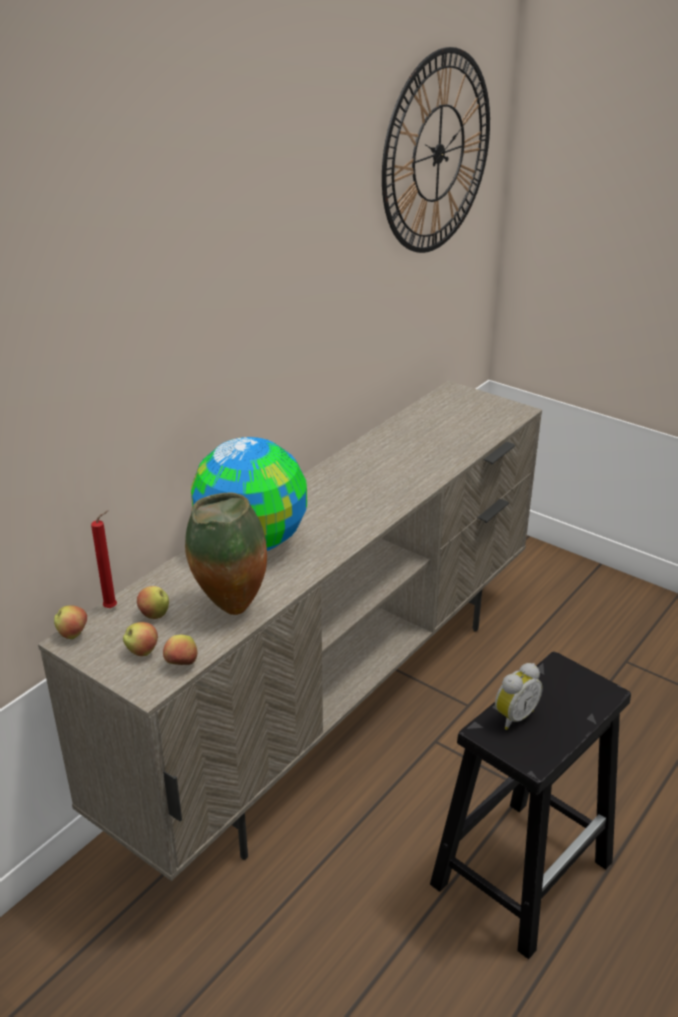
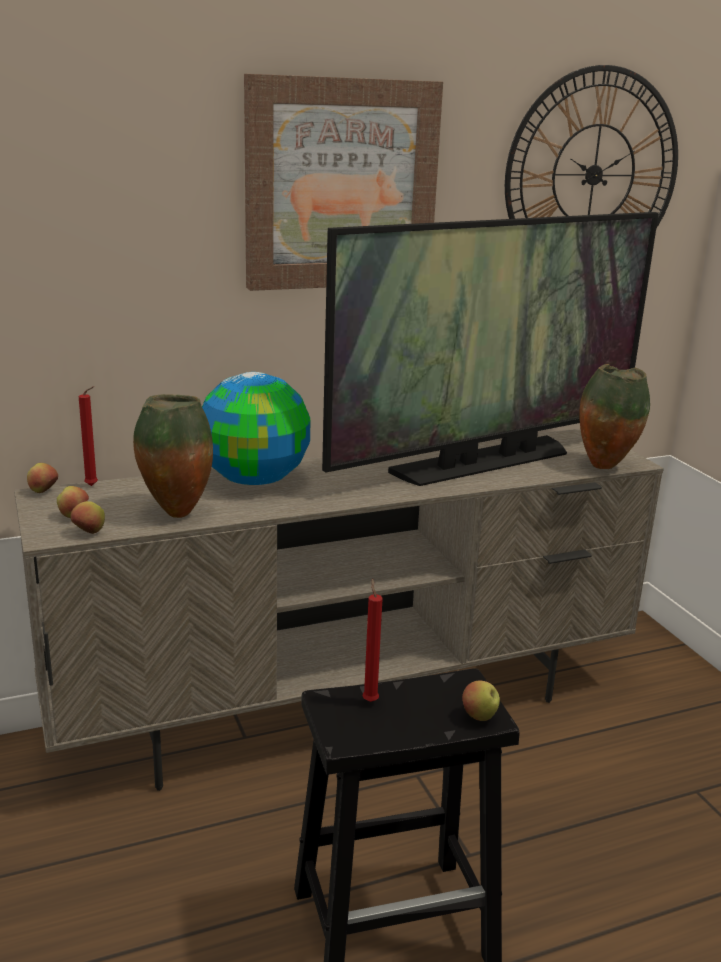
camera: 30 degrees right, 10 degrees down
(154, 615) = (115, 499): apple -> apple (479, 716)
(267, 225) = (341, 185): none -> picture
(412, 451) = (483, 462): none -> television
(502, 423) = (605, 466): none -> vase
(513, 716) = (369, 700): alarm clock -> red candle

